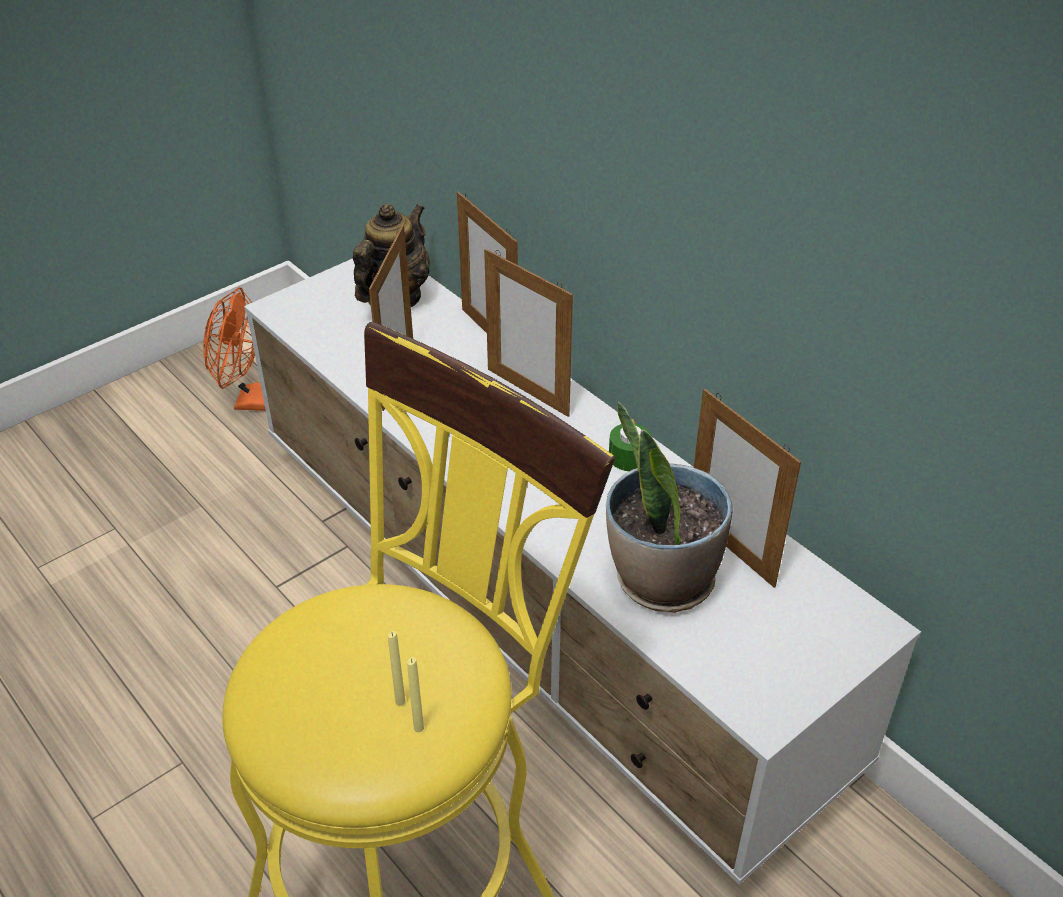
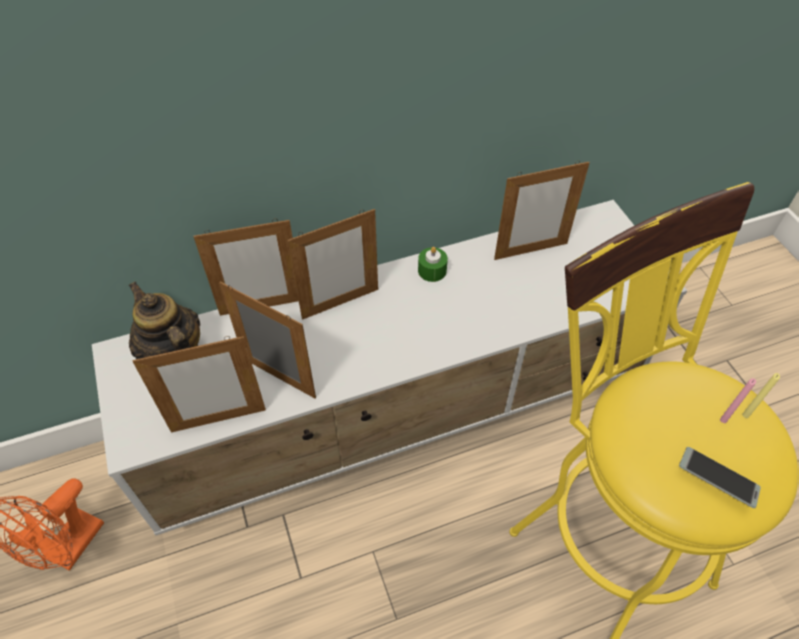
camera: 70 degrees left, 10 degrees up
(299, 700) = (716, 480): none -> phone
(327, 352) = (218, 420): none -> picture frame
(400, 702) = (723, 420): yellow candle -> pink candle
(661, 579) = (546, 290): potted plant -> none

